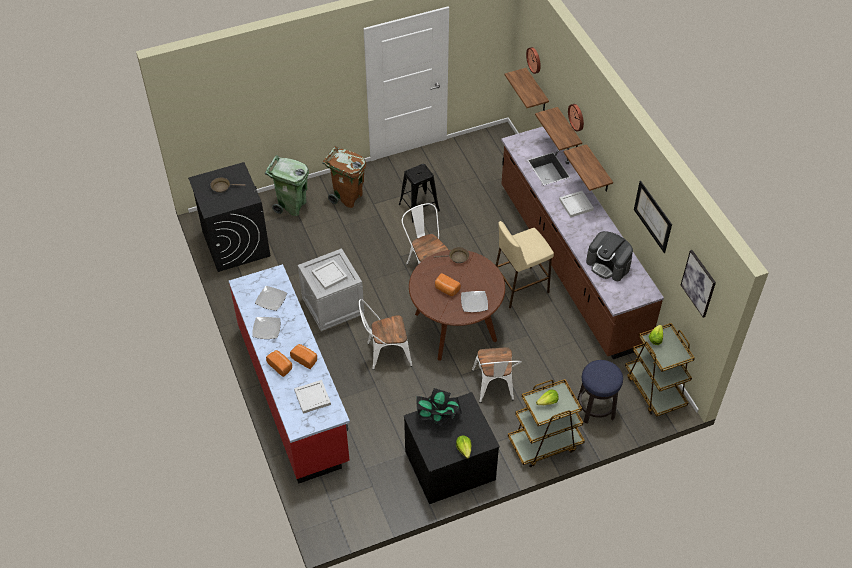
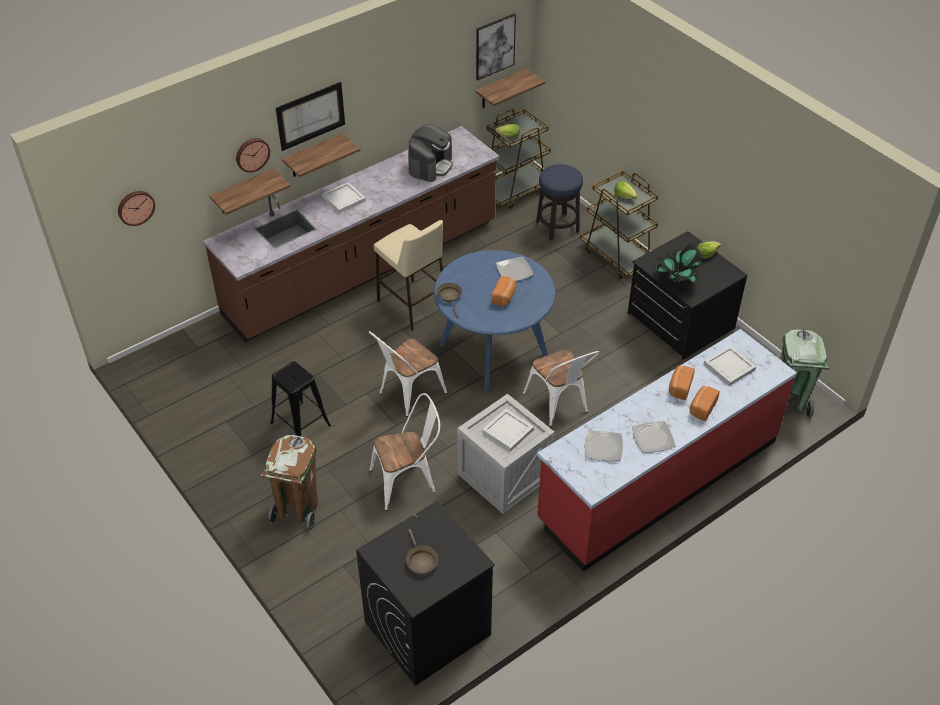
camera: 105 degrees left, 5 degrees down
(292, 206) = (330, 576): green trash can -> green trash can (789, 401)
(455, 327) = (493, 350): brown dining table -> blue dining table
(494, 388) = (566, 303): white chair -> white chair (408, 481)
(536, 91) = (158, 237): shelf -> shelf (501, 89)
(652, 216) = (414, 77): picture -> picture (310, 116)

